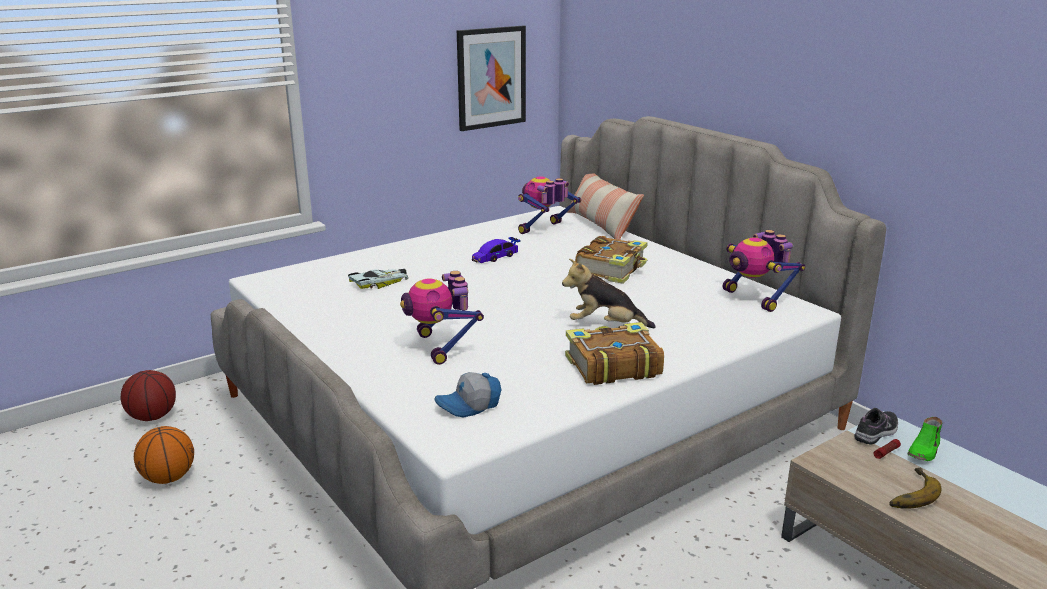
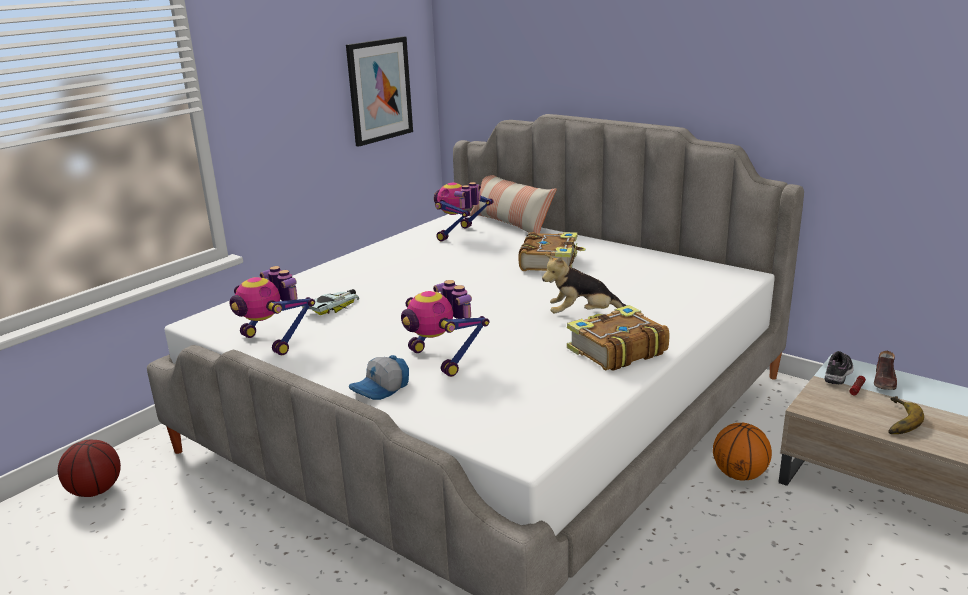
camera: 15 degrees left, 0 degrees up
(169, 478) = (151, 552): basketball -> basketball (739, 475)
(469, 406) = (511, 411): cap -> cap (381, 389)
(495, 257) = (432, 266): toy car -> none
(755, 298) = (694, 271): toy robot -> toy robot (273, 341)
(924, 450) = (884, 381): green shoe -> brown shoe

